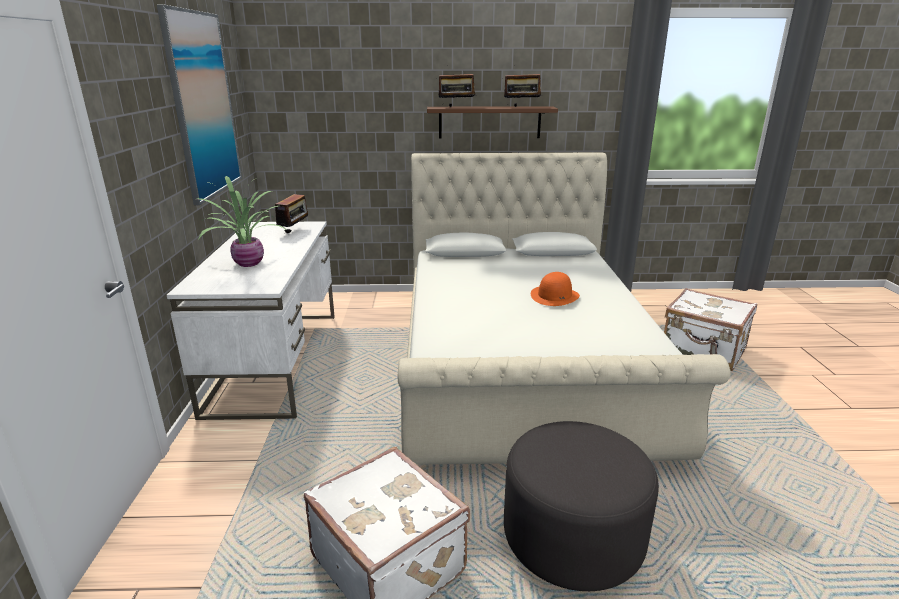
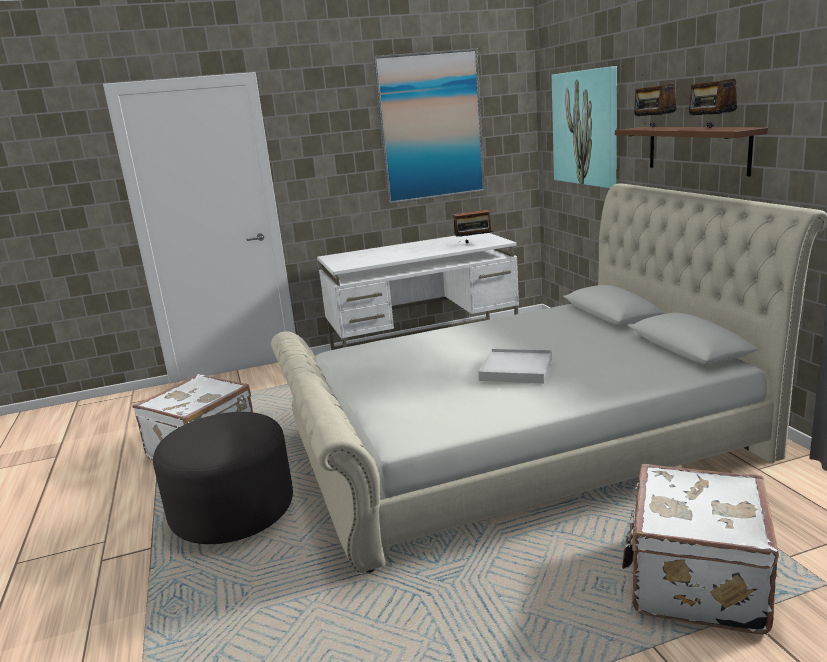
camera: 75 degrees right, 5 degrees down
(248, 263) = (386, 253): potted plant -> none
(344, 108) = (586, 128): none -> picture
(554, 296) = (516, 369): orange hat -> white tray

